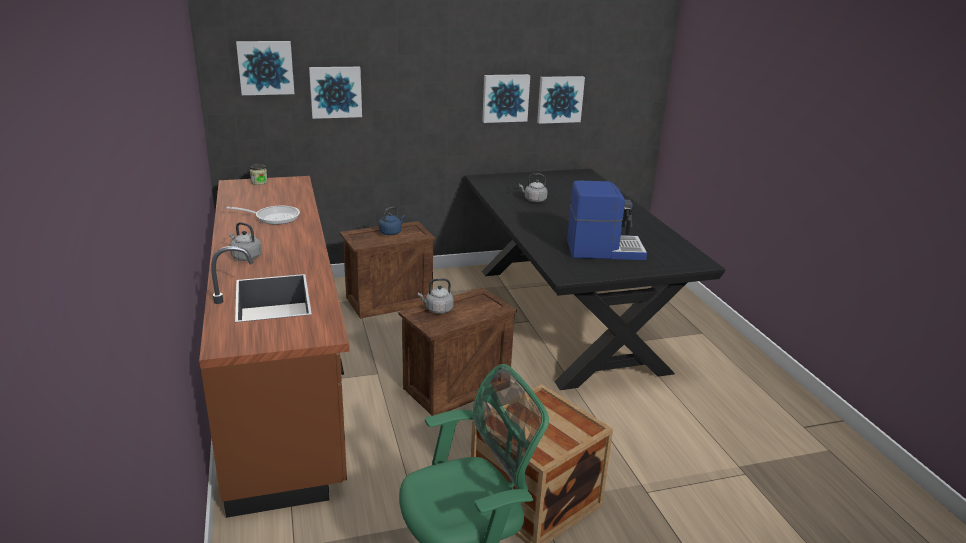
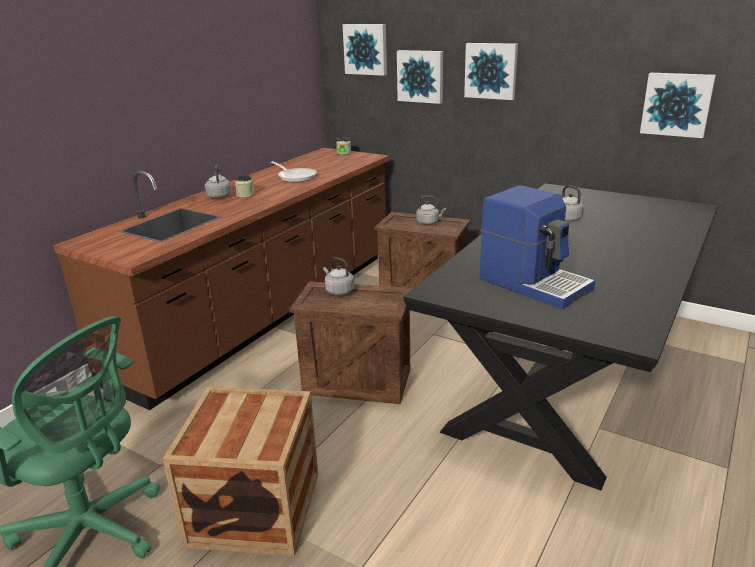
camera: 50 degrees right, 0 degrees up
(271, 248) = (245, 195): none -> jar
(391, 232) = (429, 222): blue kettle -> grey kettle
(505, 98) = (600, 96): picture -> picture (491, 70)

